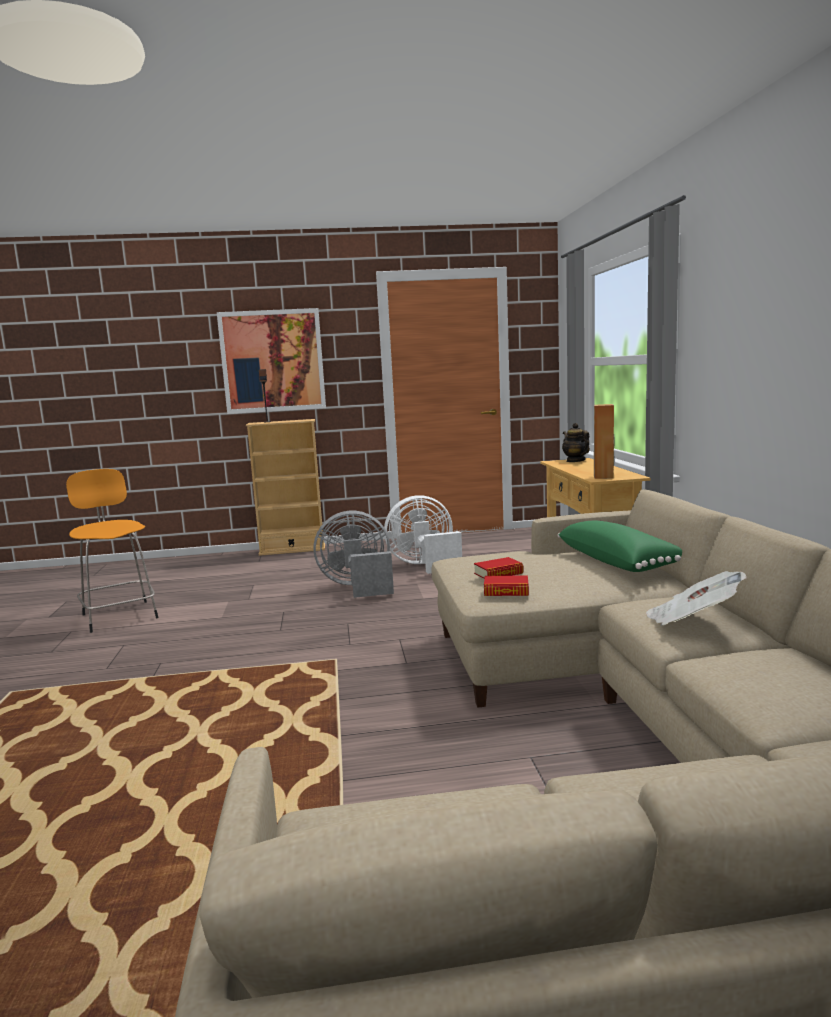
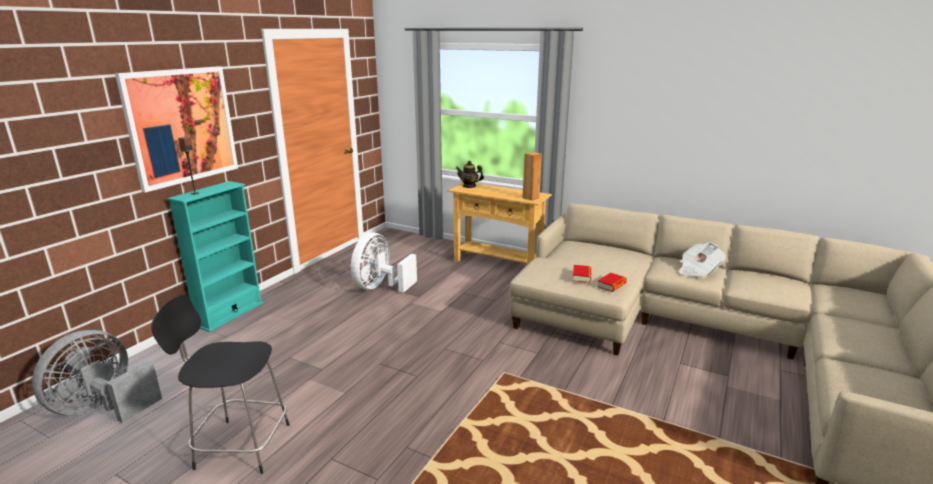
camera: 55 degrees left, 10 degrees up
(119, 615) = (240, 445): orange stool -> black stool
(292, 550) = (230, 314): beige bookcase -> turquoise bookcase
(358, 587) = (380, 321): grey fan -> grey fan (103, 408)
(619, 562) = (601, 250): green pillow -> none

